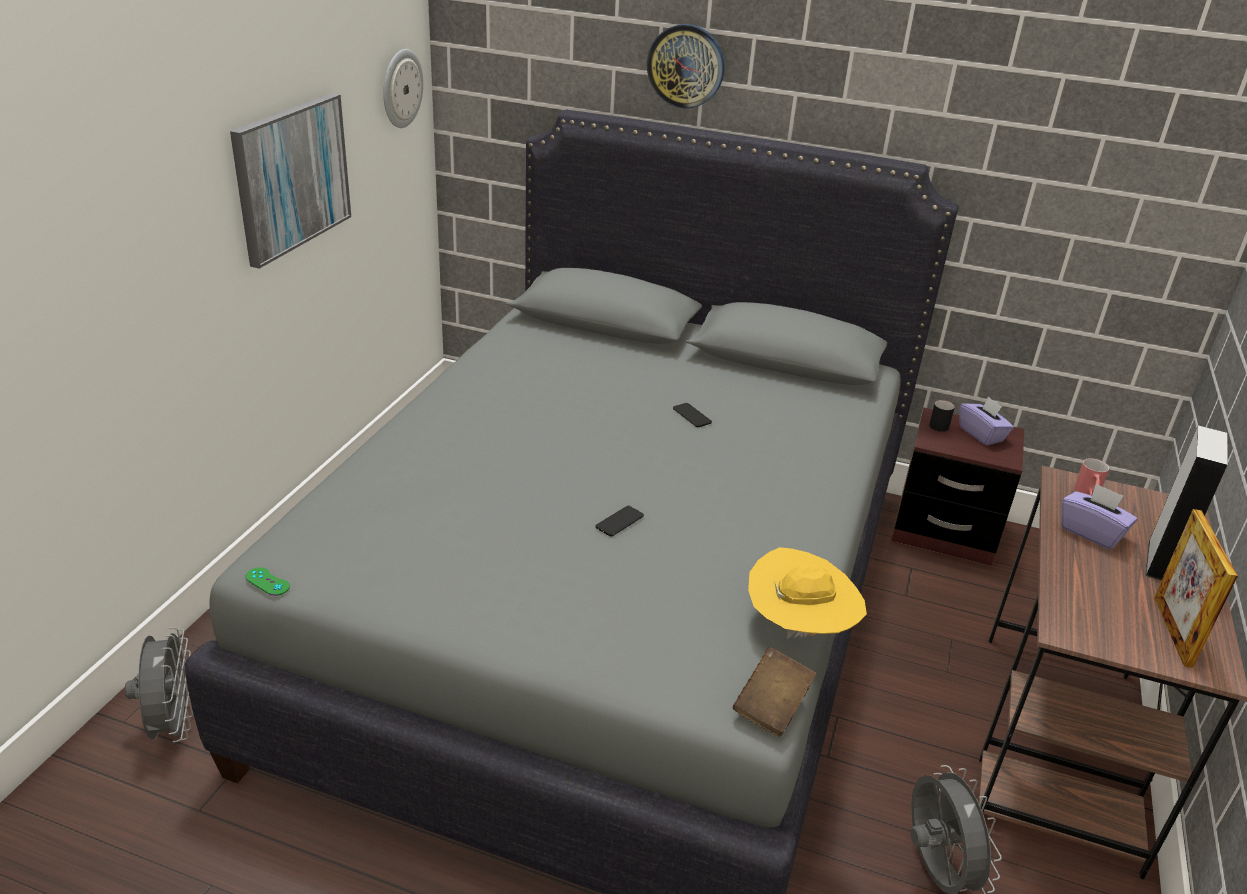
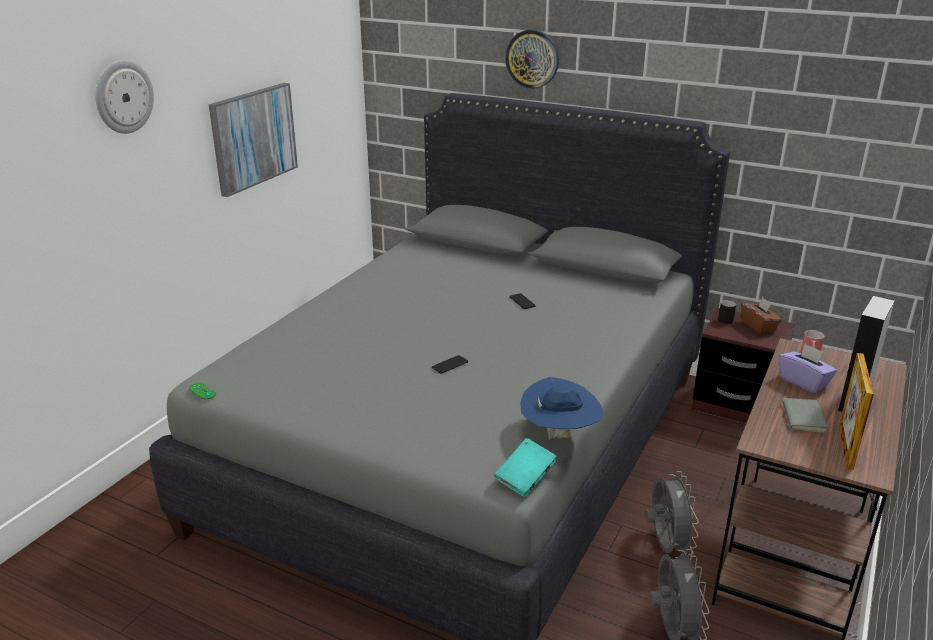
camera: 10 degrees right, 5 degrees down
(173, 725) = (149, 503): grey fan -> grey fan (665, 546)
(401, 88) = (338, 81): wall clock -> wall clock (123, 96)
(772, 706) = (525, 479): brown book -> turquoise book
(799, 629) = (559, 434): yellow hat -> blue hat
(981, 434) = (758, 326): purple tissue box -> brown tissue box
(1104, 588) = (801, 417): none -> grey book

